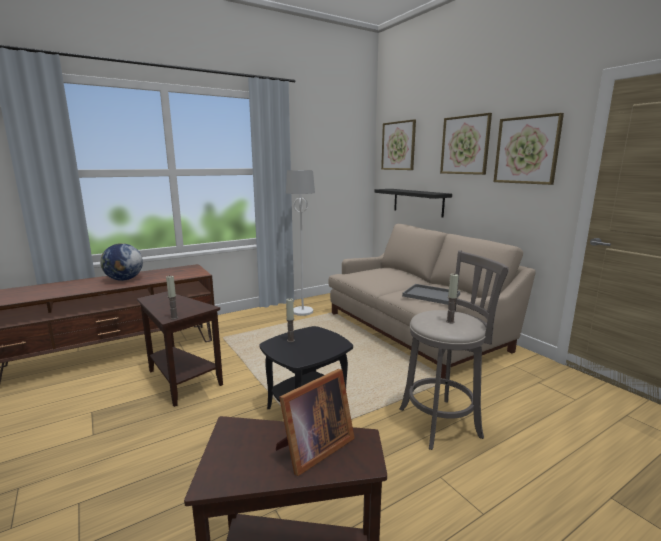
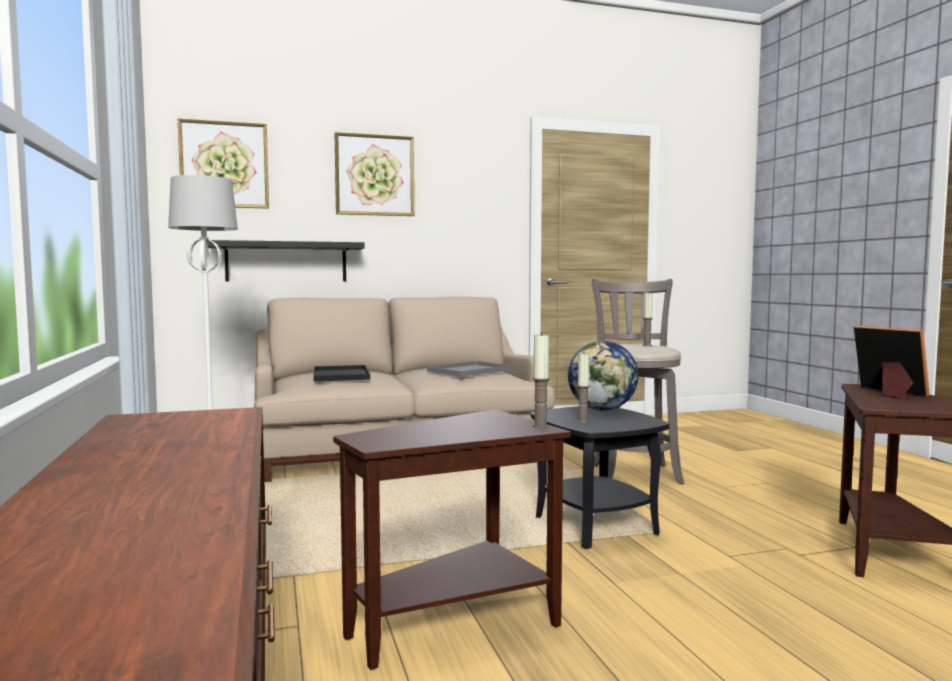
camera: 75 degrees left, 10 degrees down
(124, 279) = (151, 462): globe -> globe (602, 409)
(378, 274) = (340, 375): none -> black tray
(526, 150) = (465, 188): picture -> none

